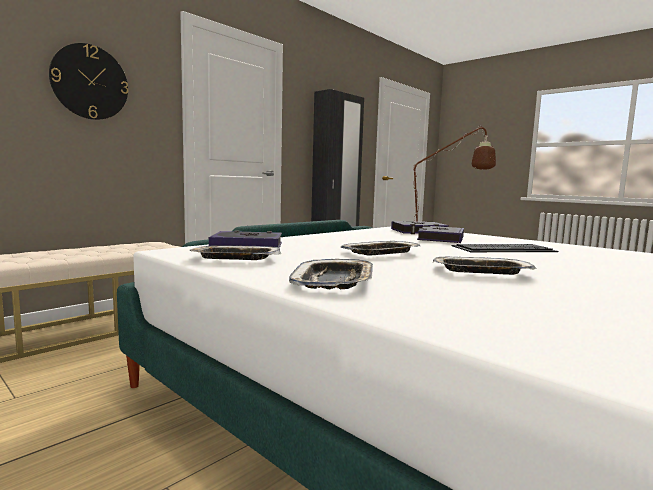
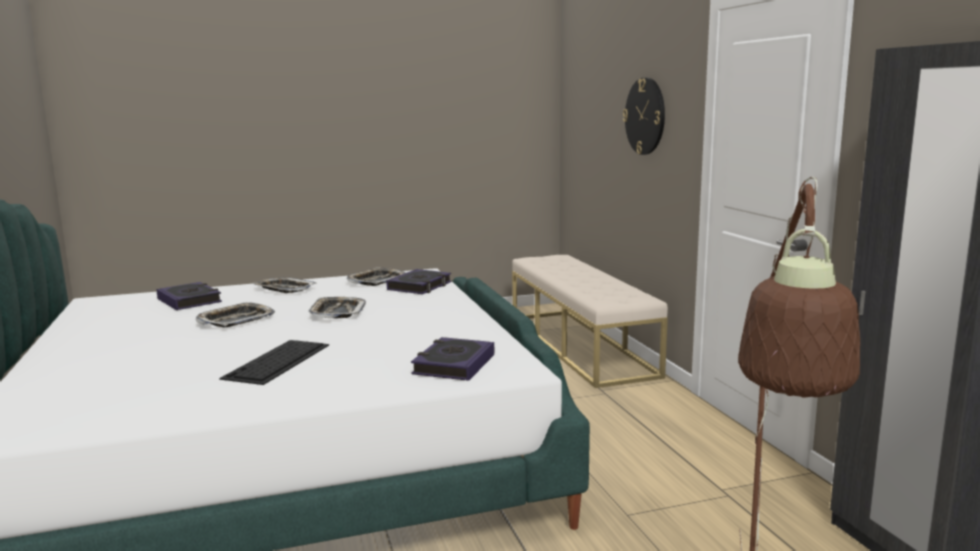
camera: 120 degrees right, 5 degrees up
(440, 239) = (377, 356): book -> book (189, 301)

